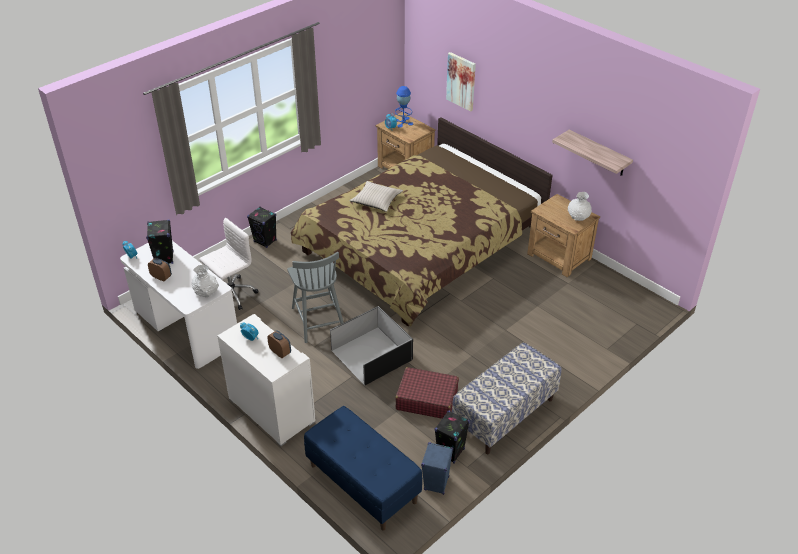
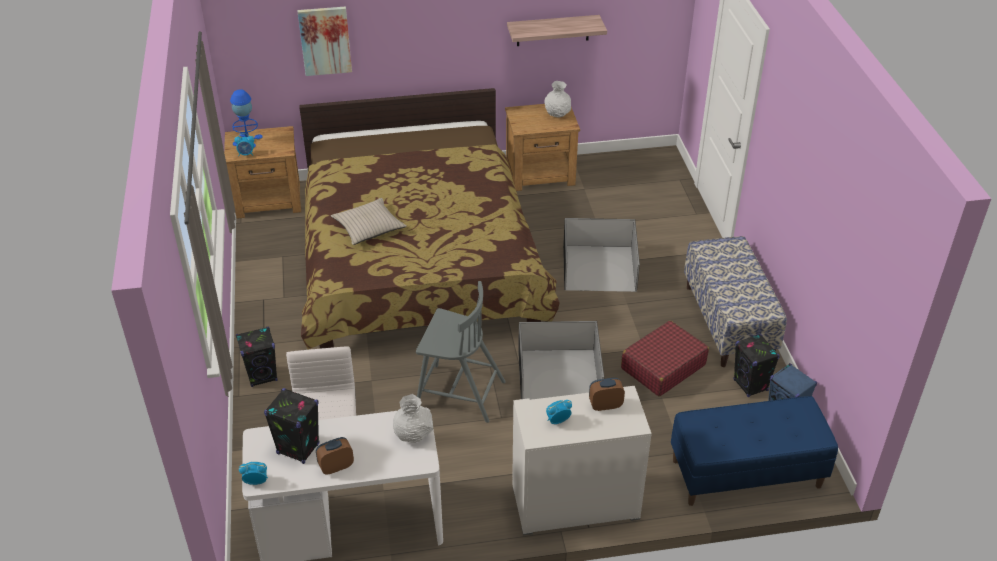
camera: 55 degrees left, 0 degrees up
(492, 326) = (598, 268): none -> black storage box

